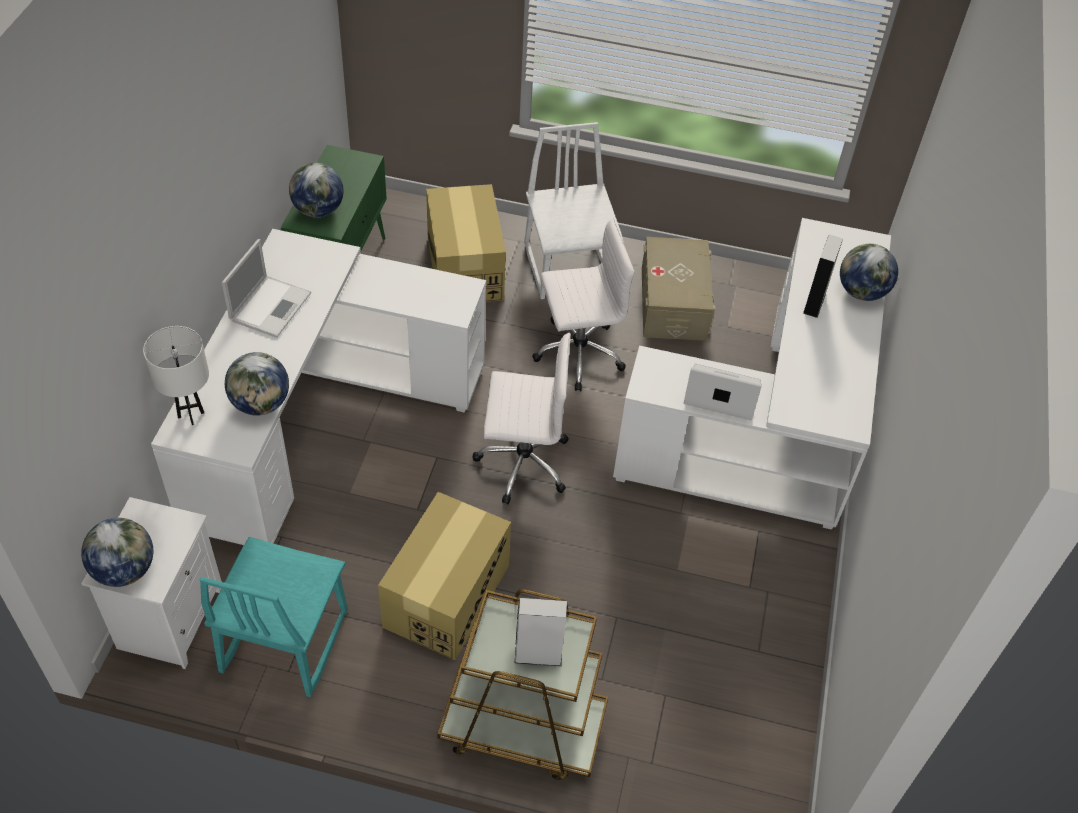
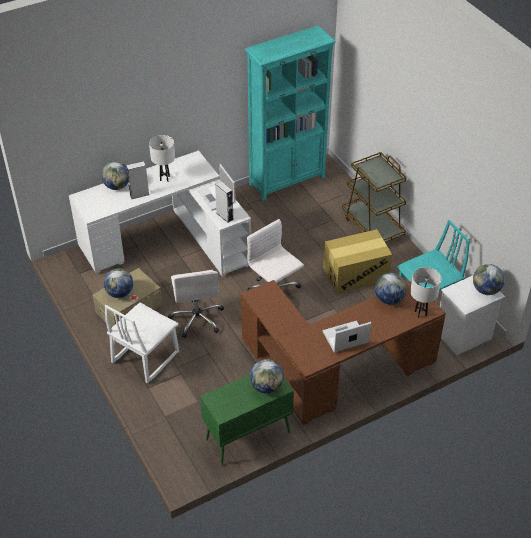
camera: 130 degrees left, 5 degrees down
(317, 416) = (334, 371): white desk -> brown desk
(465, 268) = (190, 393): cardboard box -> none
(538, 656) = (378, 169): grey speaker -> grey speaker (225, 216)
(577, 353) = (197, 318): white office chair -> white office chair turned 135 degrees counterclockwise
(681, 263) = (119, 293): none -> globe
(778, 703) = (287, 180): none -> turquoise bookcase
(828, 354) = (165, 178): none -> white table lamp

